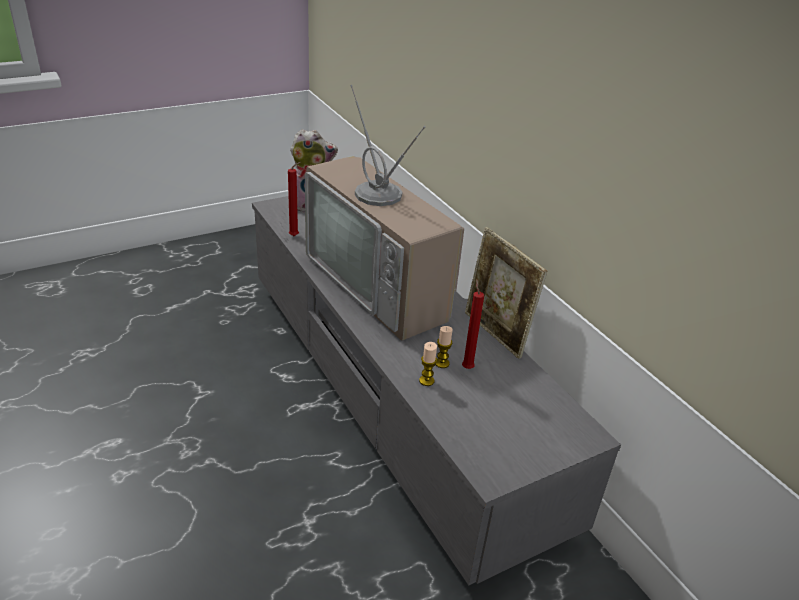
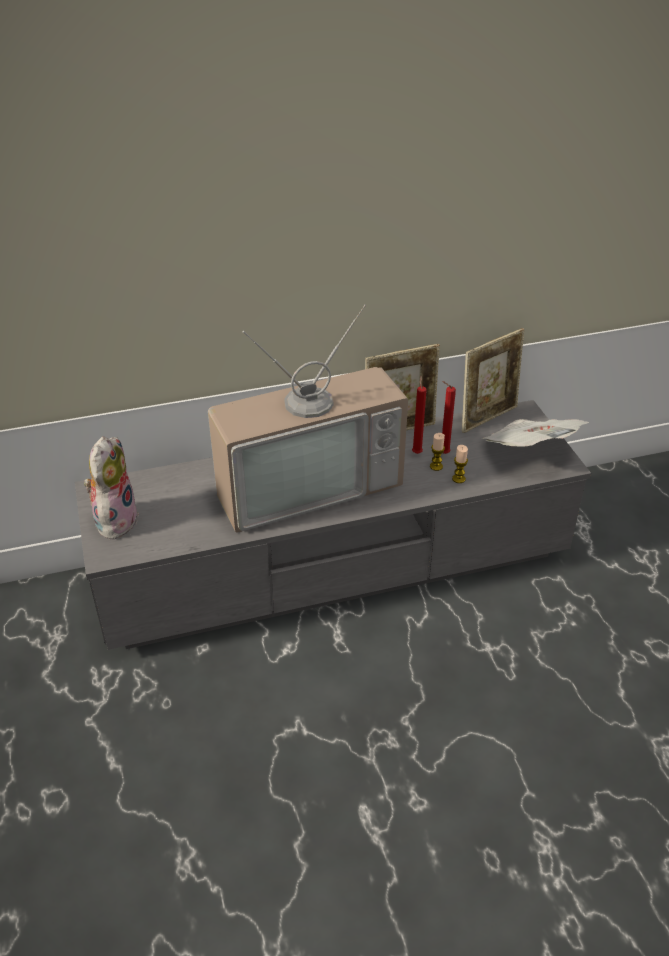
camera: 75 degrees left, 5 degrees up
(295, 236) = (188, 539): red candle -> red candle (416, 452)
(504, 440) = (530, 451): none -> newspaper
(555, 401) = (488, 417): none -> picture frame

